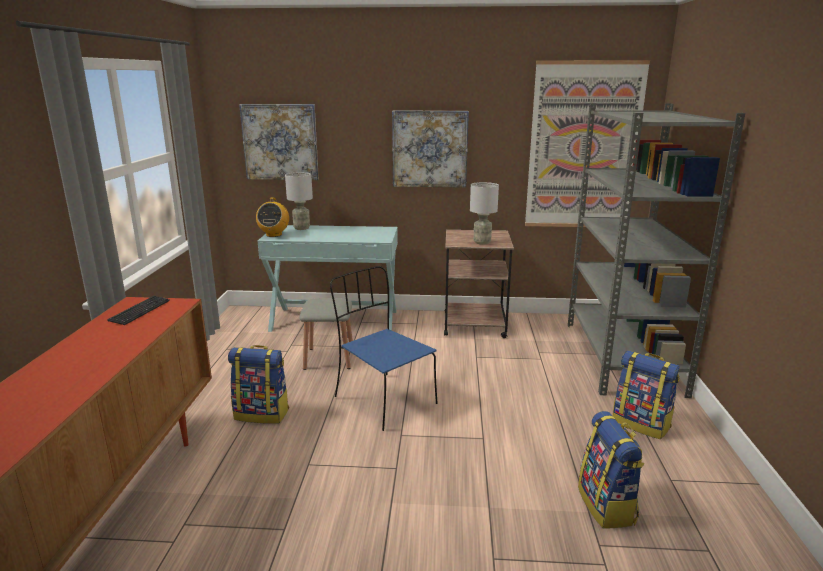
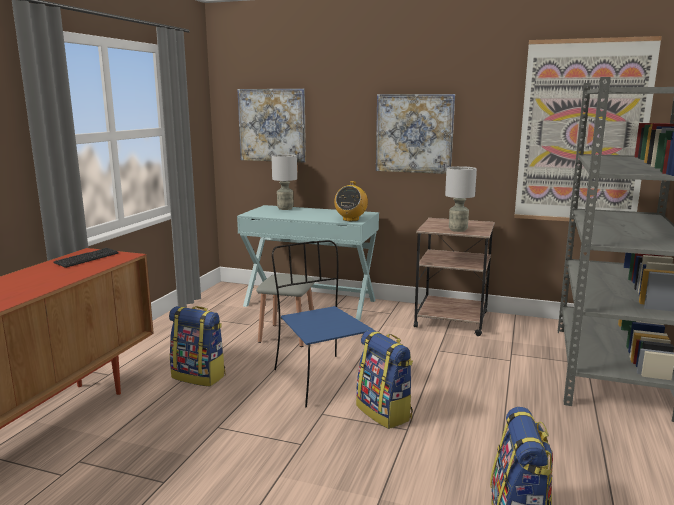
camera: 15 degrees right, 5 degrees down
(274, 234) = (255, 212): radio -> radio (350, 219)
(641, 424) = (602, 442): backpack -> backpack (385, 412)

